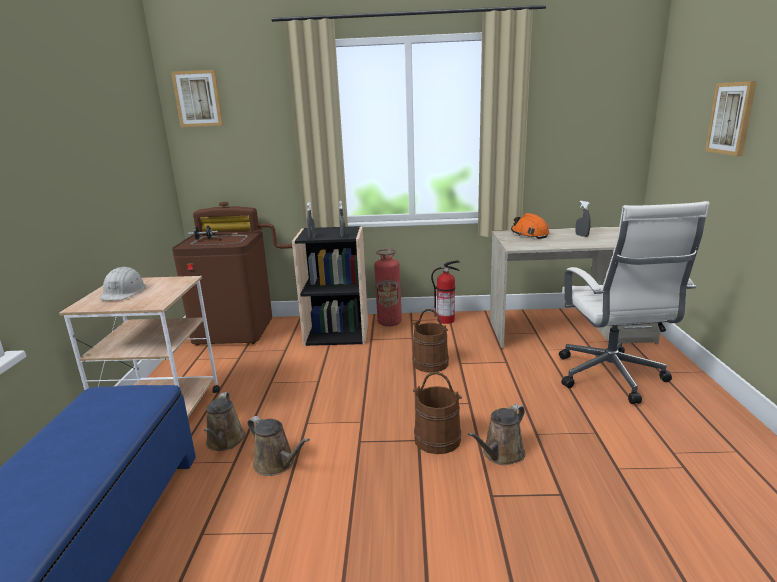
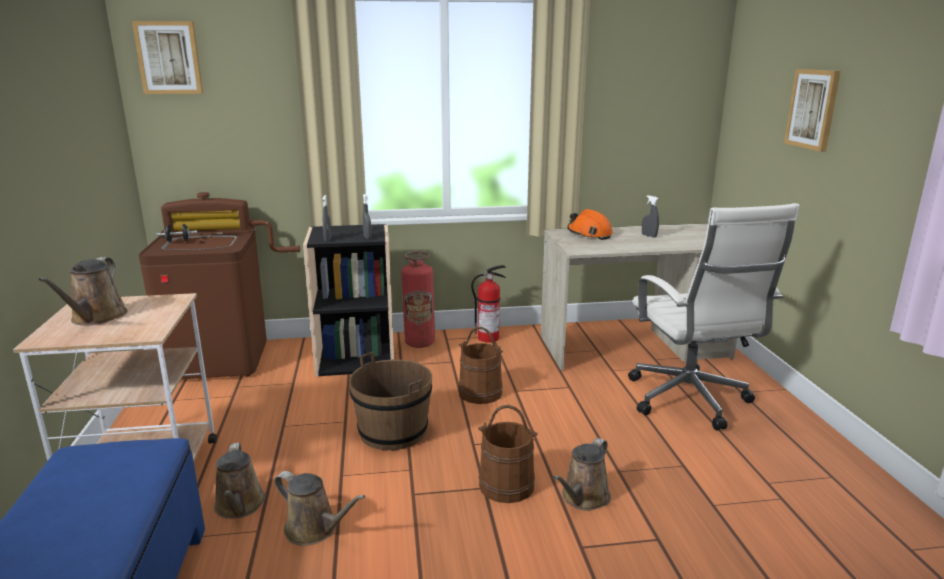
camera: 10 degrees left, 0 degrees up
(124, 292) = (96, 318): white hard hat -> brown watering can
(354, 391) = (393, 432): none -> brown bucket

